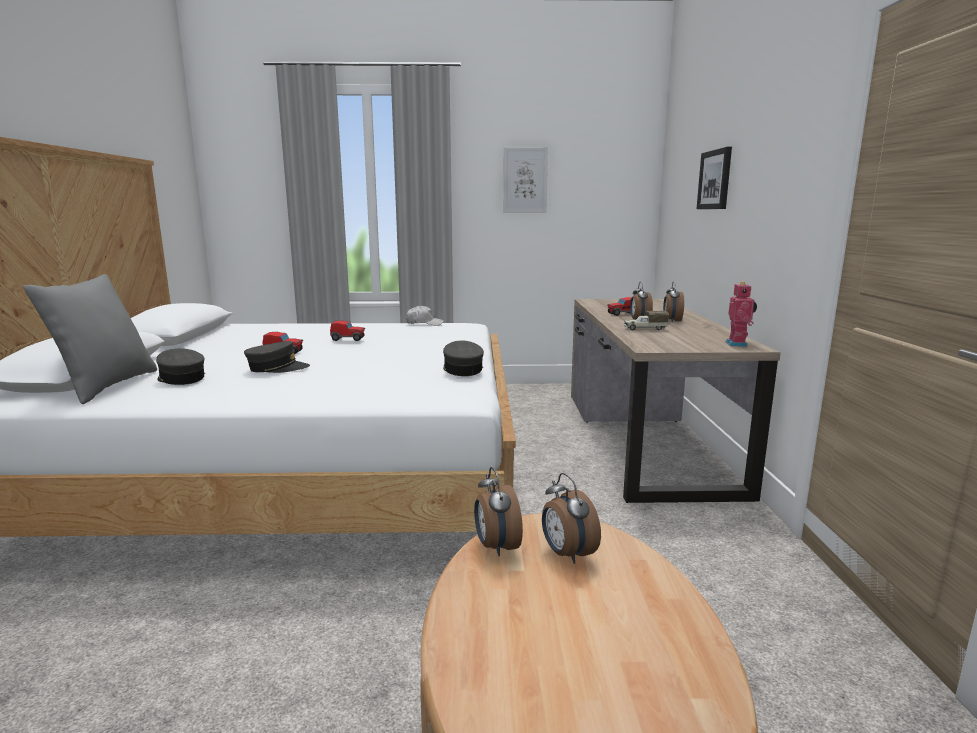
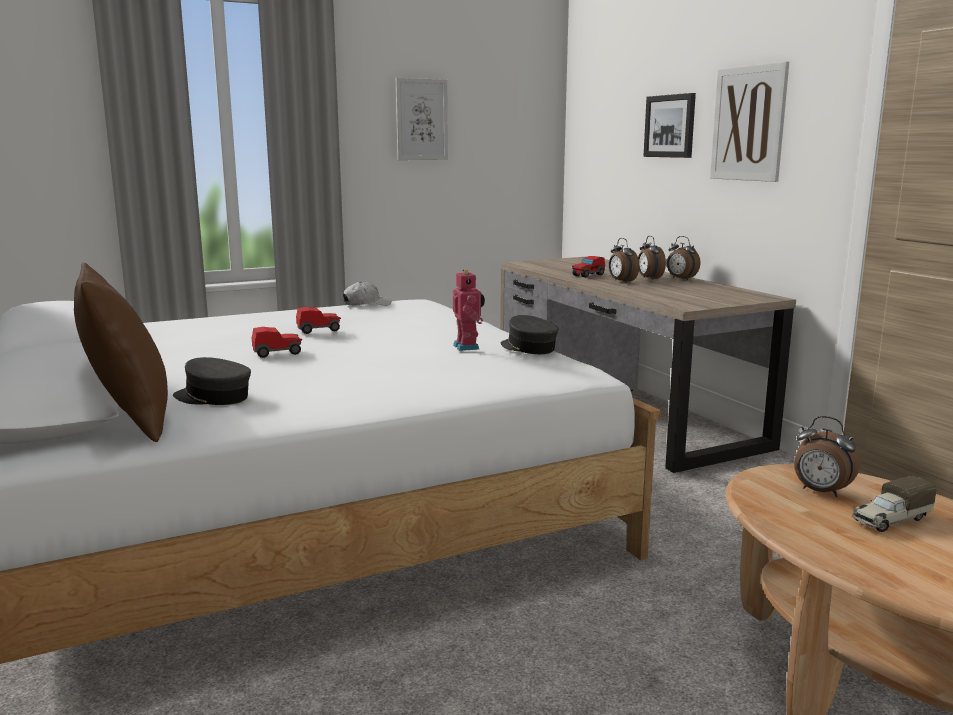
camera: 25 degrees left, 0 degrees up
(106, 386) = (130, 419): grey pillow -> brown pillow
(277, 368) = (316, 371): grey cap -> none
(496, 547) = (761, 499): alarm clock -> alarm clock (680, 279)
(644, 329) = (643, 288): toy truck -> toy truck (890, 520)
(738, 344) = (751, 295): toy robot -> toy robot (468, 347)
(762, 173) = (748, 123): none -> picture

